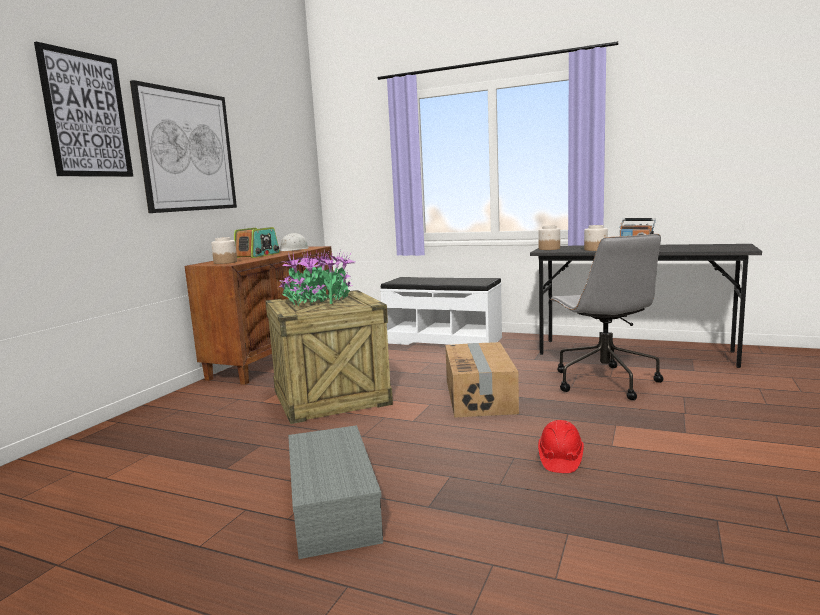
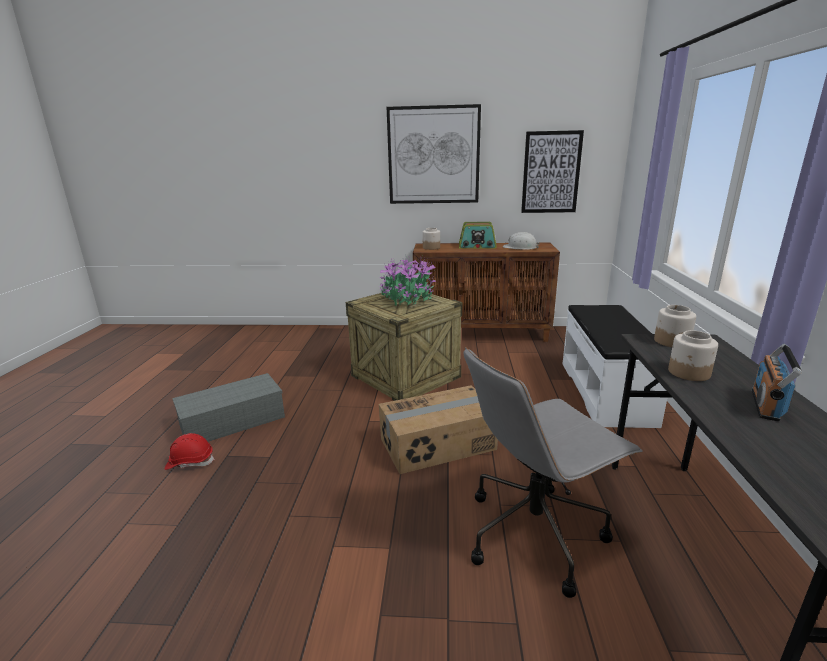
camera: 70 degrees right, 10 degrees up
(86, 115) = (350, 137): picture -> picture (551, 172)
(560, 459) = (299, 511): red hard hat -> red hard hat (190, 462)

